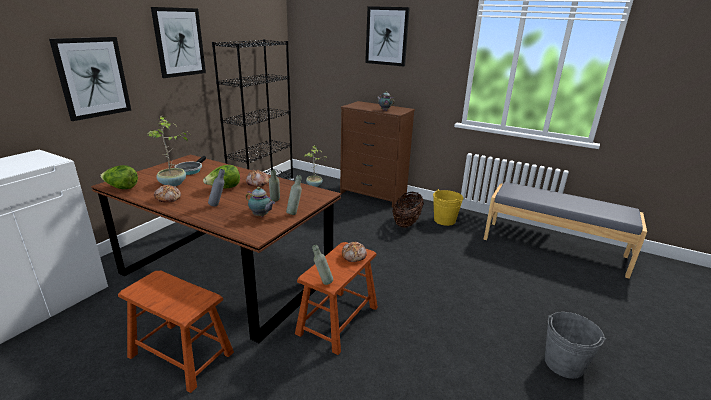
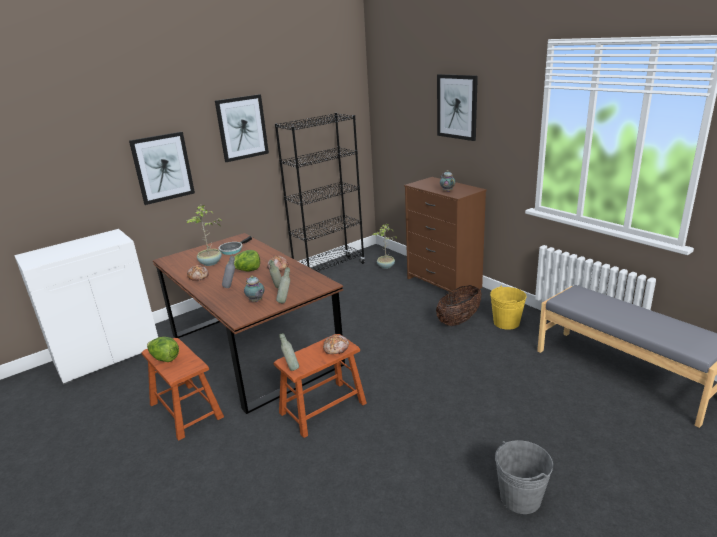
camera: 25 degrees right, 0 degrees up
(121, 188) = (171, 264): lettuce -> lettuce (164, 359)

